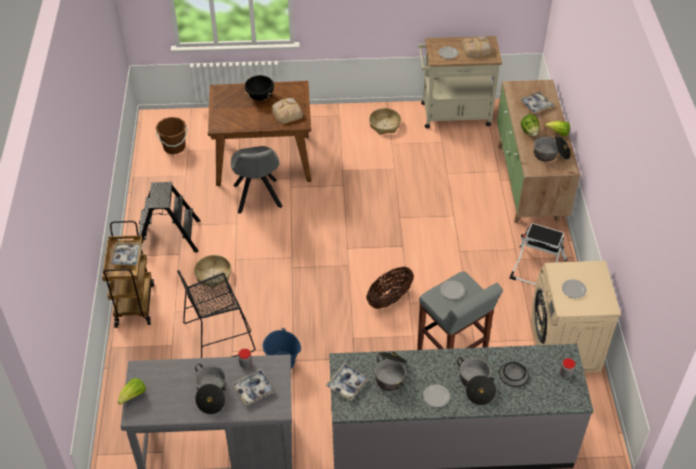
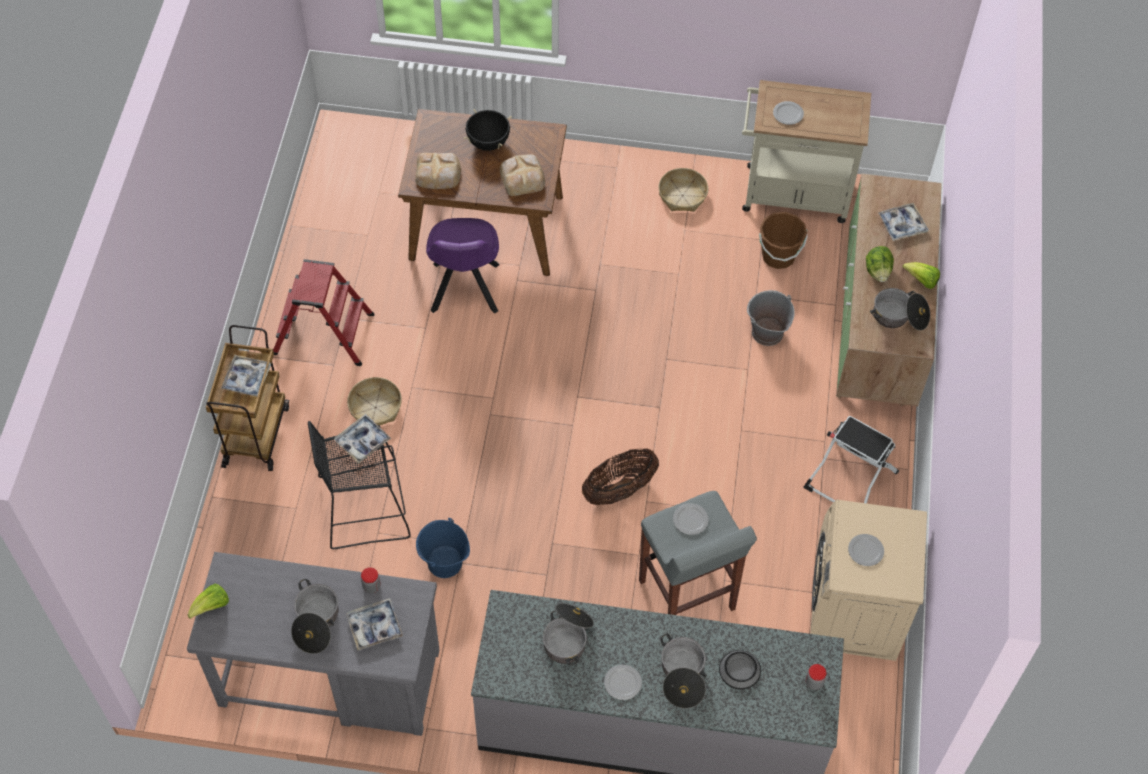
camera: 10 degrees right, 10 degrees up
(168, 237) = (323, 333): black step ladder -> red step ladder
(174, 147) = (359, 184): brown bucket -> brown bucket (778, 256)
(257, 197) = (465, 289): grey chair -> purple chair
(347, 384) = (505, 641): tray -> tray (362, 441)
(459, 193) = (766, 332): none -> grey bucket
(477, 49) = (835, 113): bread -> bread (438, 173)

